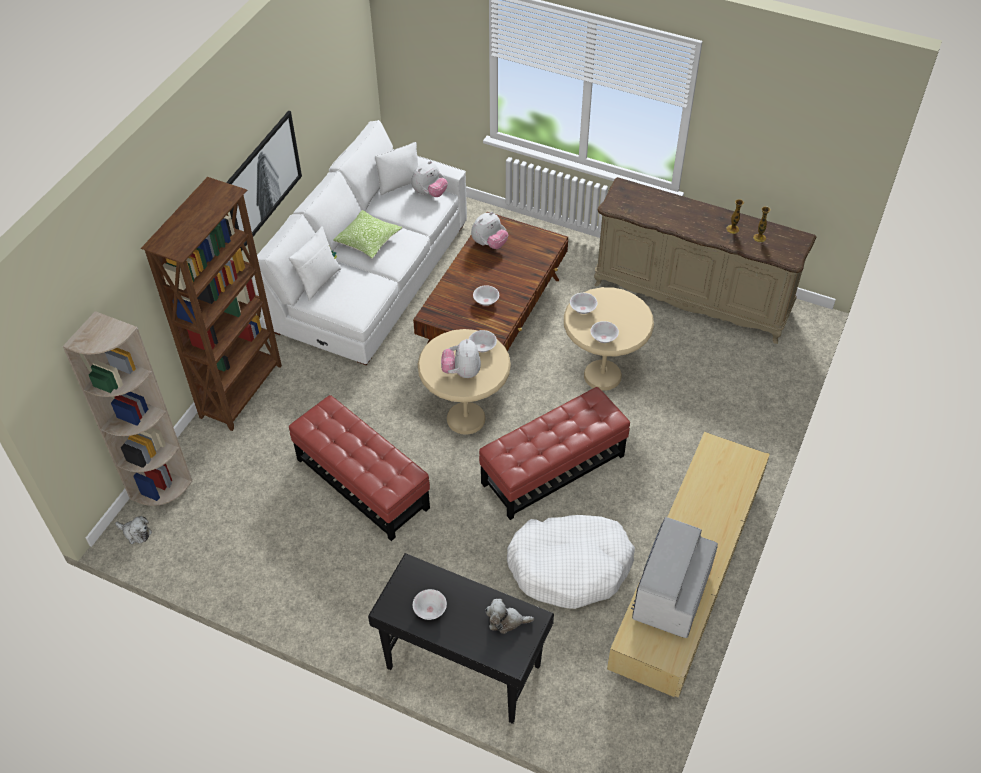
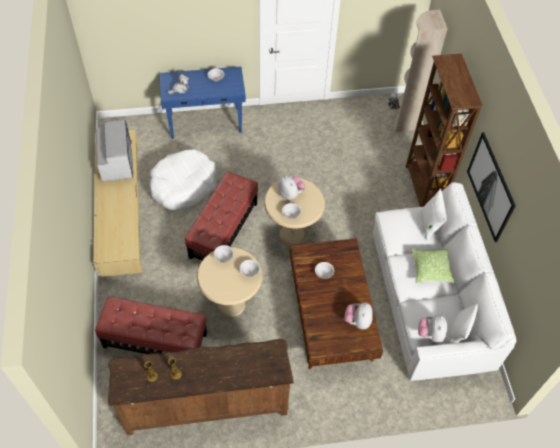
camera: 145 degrees right, 5 degrees up
(362, 484) = (316, 173): red ottoman -> red ottoman (155, 340)
(462, 667) = (206, 123): black console table -> blue console table

